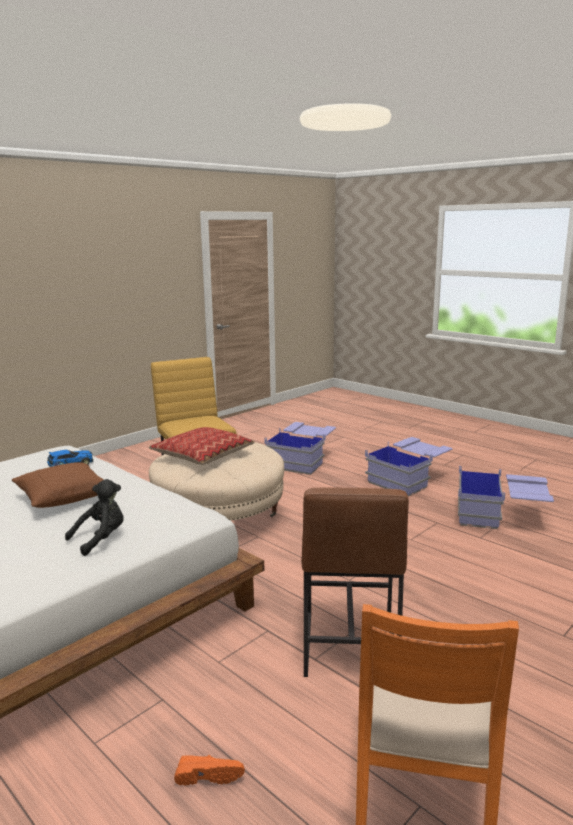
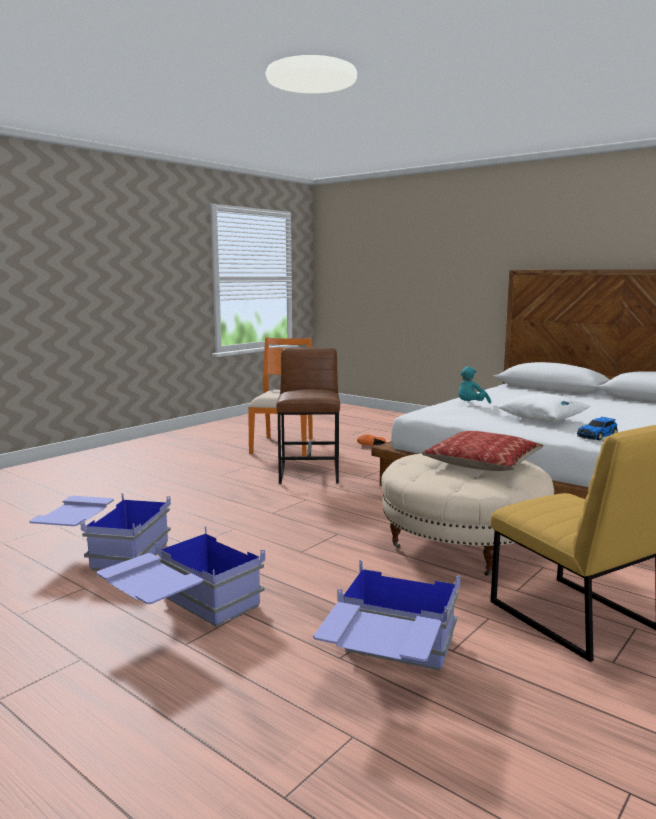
camera: 175 degrees right, 5 degrees down
(64, 498) = (543, 419): brown pillow -> white pillow
(101, 539) = (470, 405): black plush toy -> turquoise plush toy

